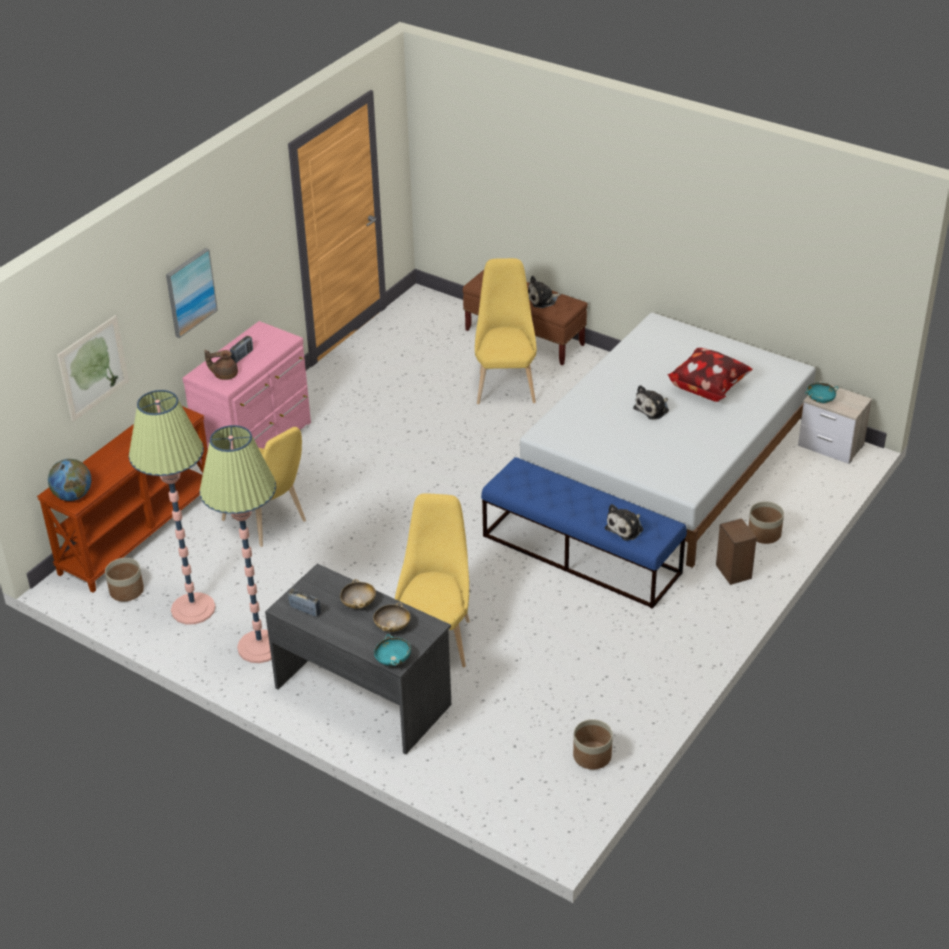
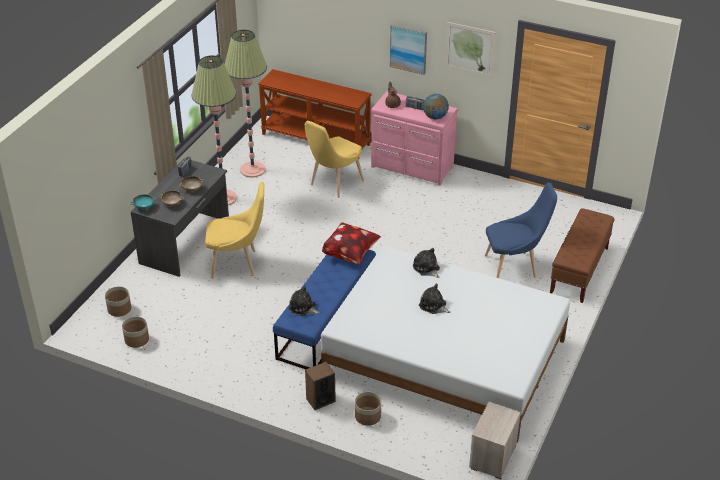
camera: 80 degrees right, 0 degrees up
(73, 496) = (273, 79): globe -> globe (435, 117)
(93, 368) = (327, 35): picture -> picture (470, 49)
(127, 590) = (265, 145): planter -> planter (119, 309)
(505, 384) = (514, 267): yellow chair -> blue chair
(542, 300) = (578, 247): plush toy -> plush toy (427, 268)
(708, 388) = (470, 334): pillow -> pillow (351, 254)
(820, 400) = (492, 411): turquoise bowl -> none

